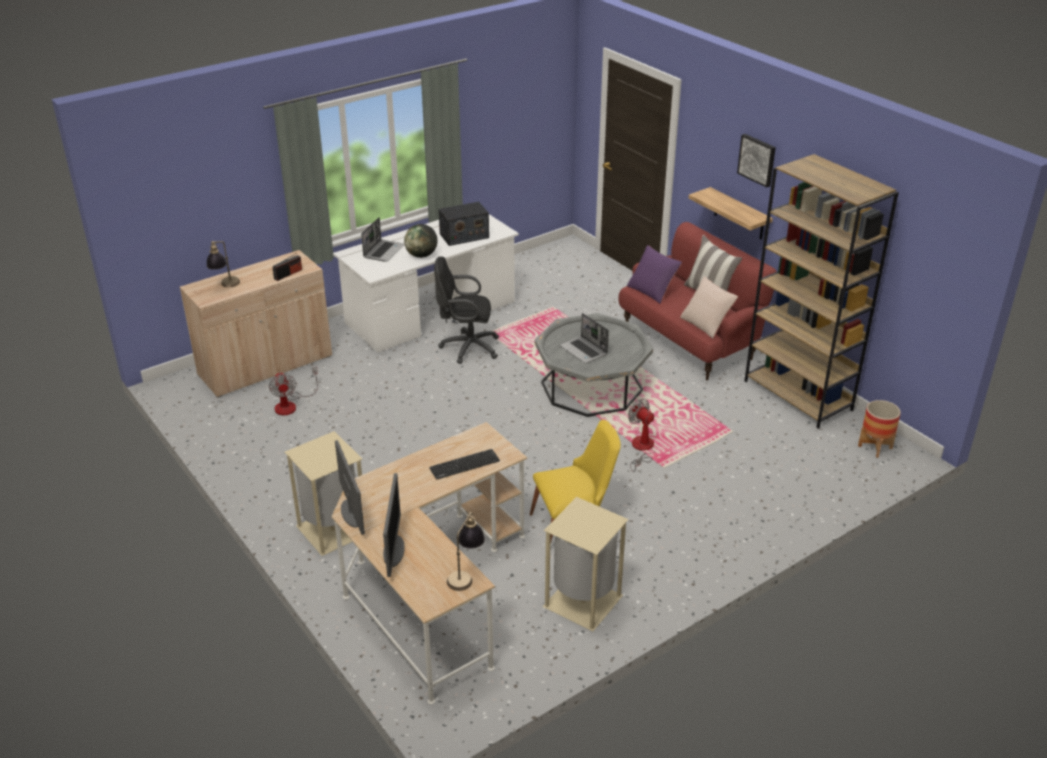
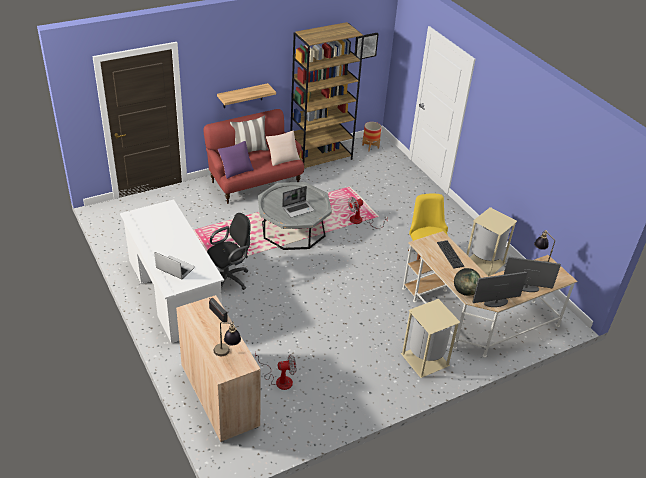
camera: 85 degrees left, 5 degrees up
(421, 255) = (190, 249): globe -> globe (465, 291)
(464, 236) = (167, 225): radio -> none
(467, 347) = (229, 279): black office chair -> black office chair turned 135 degrees counterclockwise
(757, 159) = (251, 57): picture -> picture (365, 45)

